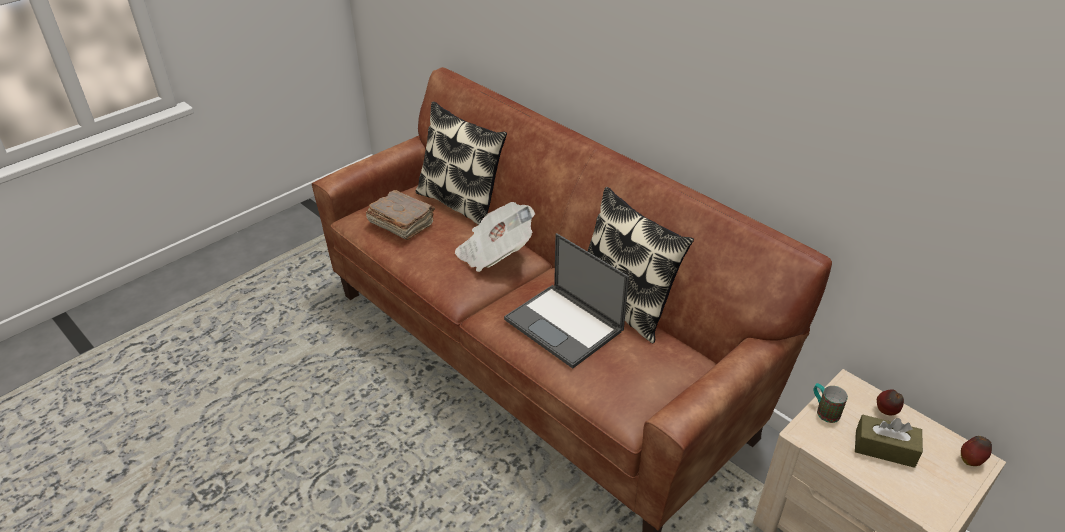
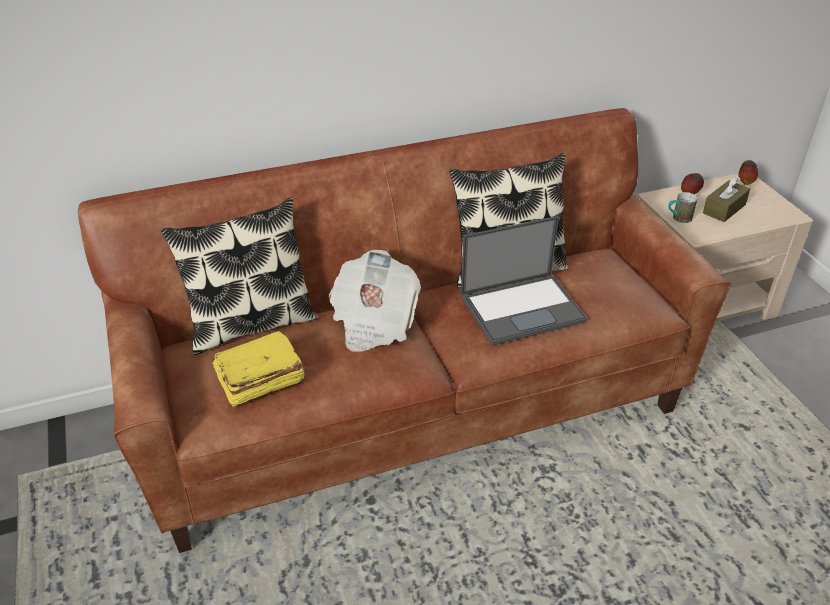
camera: 65 degrees left, 0 degrees up
(401, 224) = (259, 380): brown book -> yellow book

